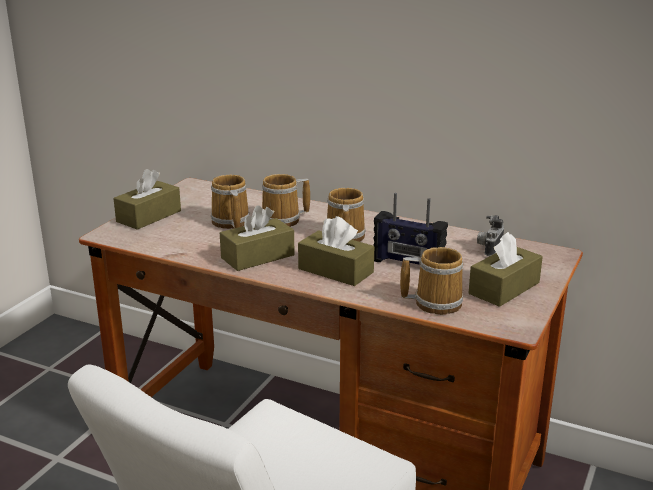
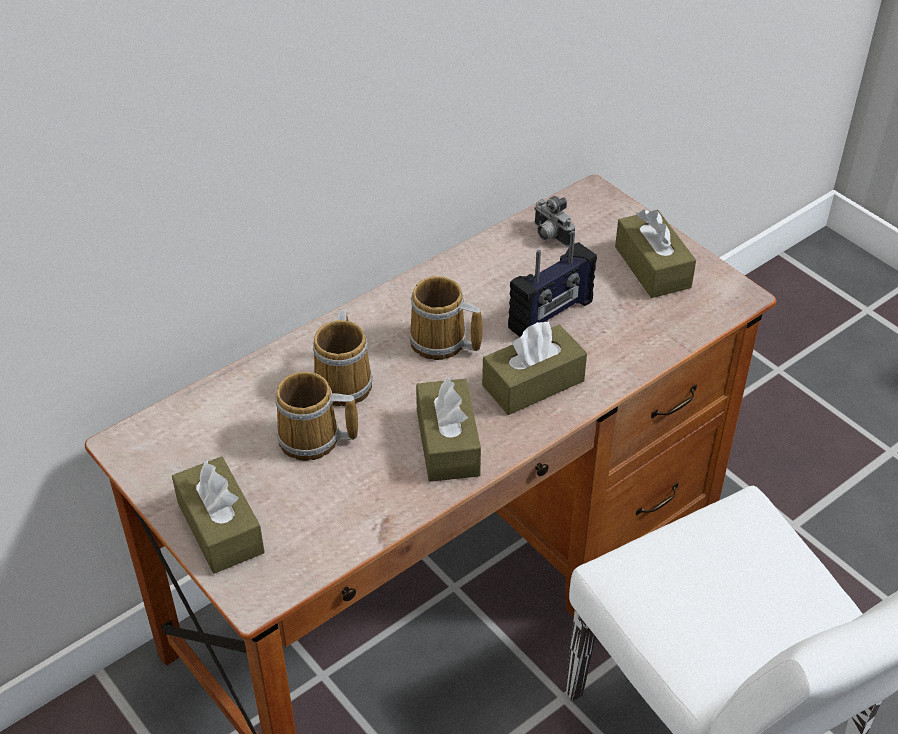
camera: 65 degrees left, 20 degrees up
(434, 302) = (657, 331): mug -> none

